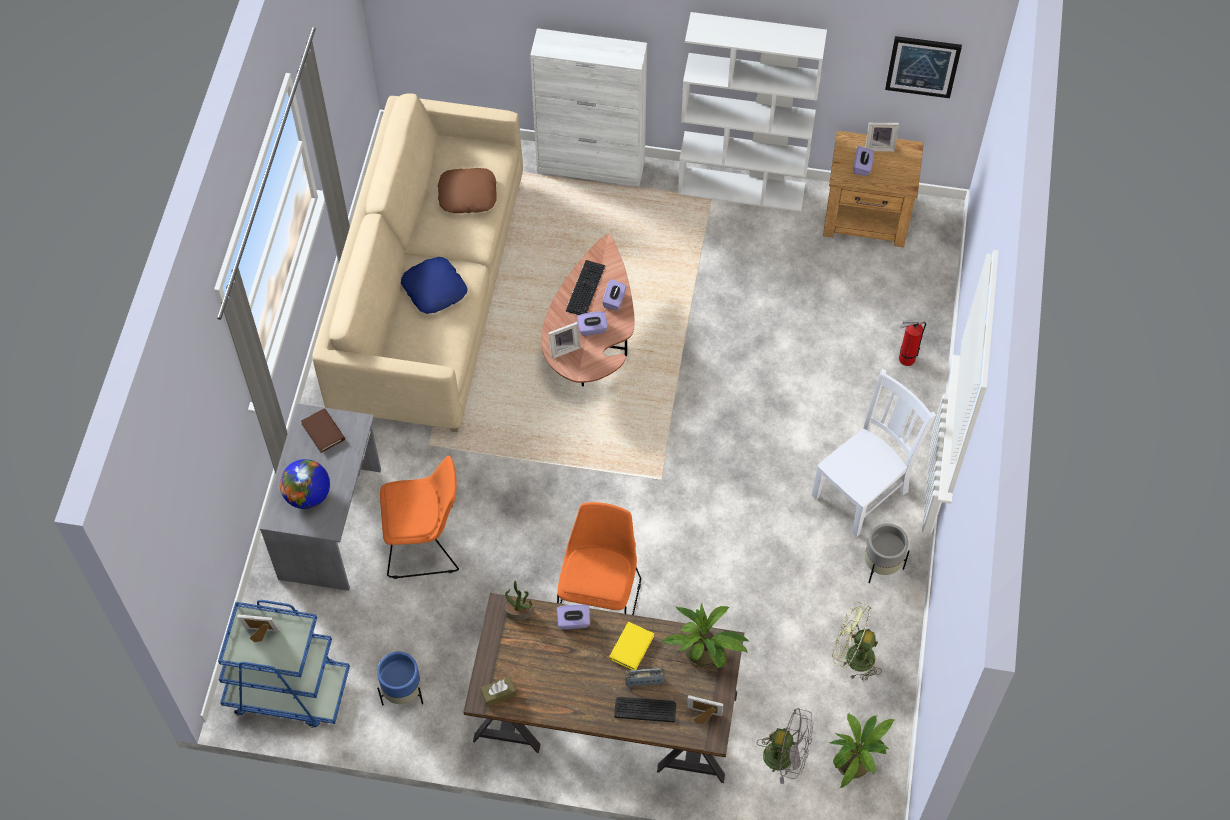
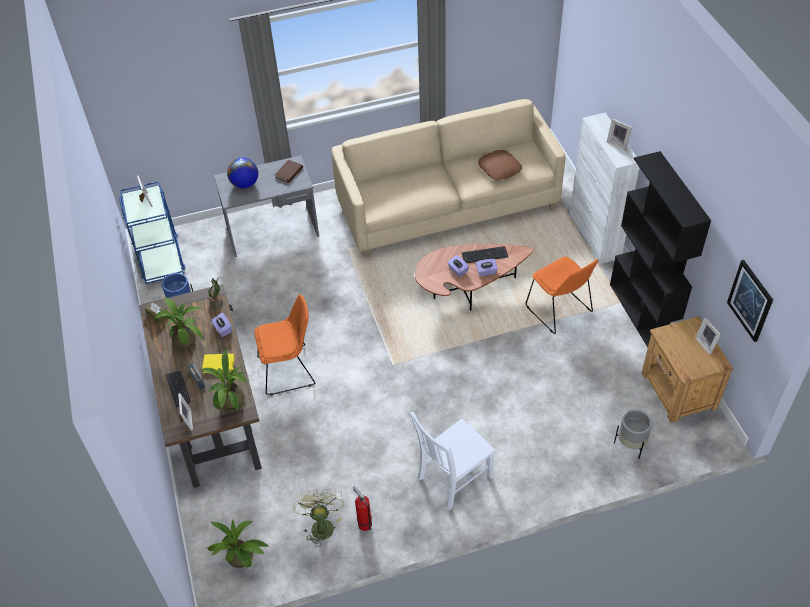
camera: 65 degrees right, 10 degrees down
(425, 542) = (283, 275): orange chair -> orange chair (560, 311)
(435, 289) = (423, 183): blue pillow -> none
(562, 673) = (184, 338): none -> potted plant
(563, 348) = (434, 263): picture frame -> picture frame (618, 144)
(742, 188) = (642, 314): white bookcase -> black bookcase
(785, 757) = (227, 515): grey fan -> none
(862, 166) = (680, 341): purple tissue box -> none
(862, 492) = (453, 478): white chair -> white chair turned 120 degrees clockwise
(881, 567) = (400, 514): grey planter -> grey planter (630, 445)
(904, 359) = (577, 461): fire extinguisher -> fire extinguisher (364, 523)

